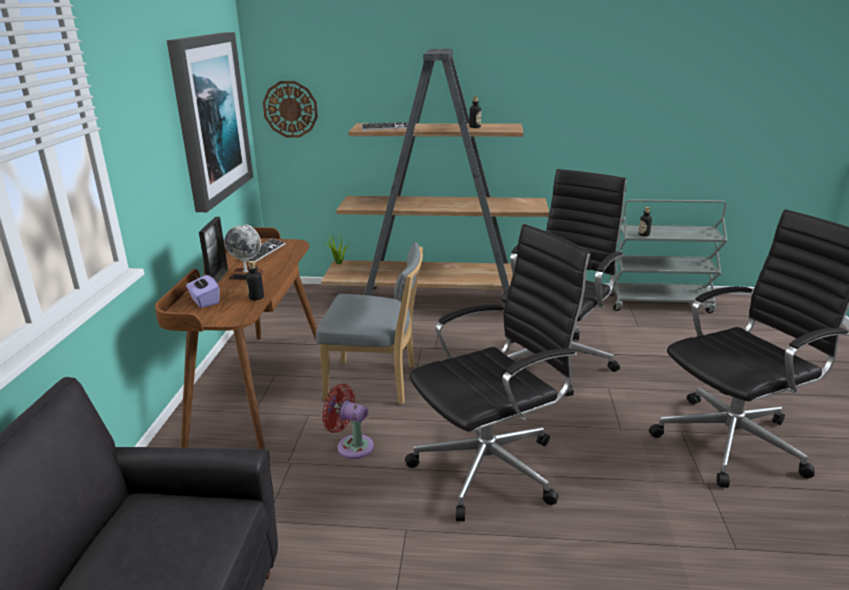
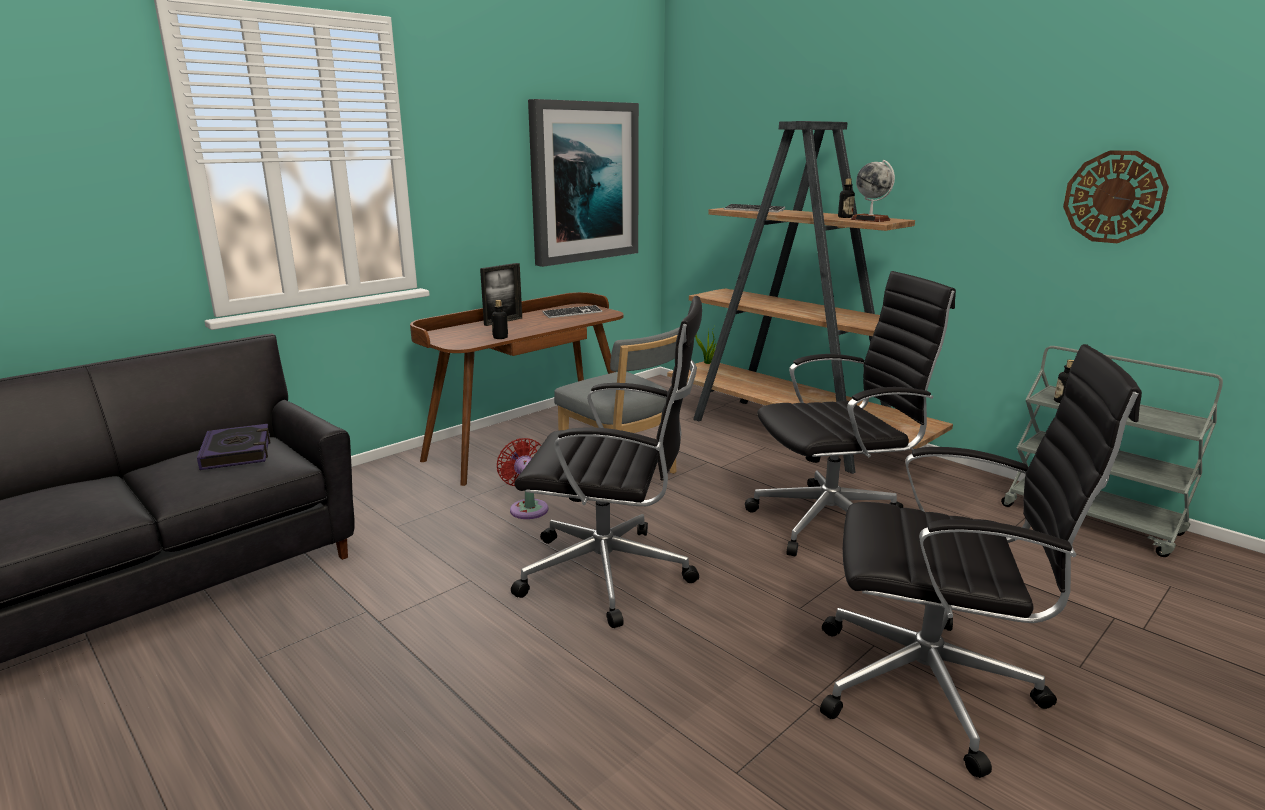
camera: 40 degrees right, 5 degrees down
(160, 528) = (237, 452): none -> book
(204, 301) = (464, 331): purple tissue box -> none
(246, 275) = (526, 324): globe -> globe (870, 220)
(290, 109) = (694, 188): wall clock -> wall clock (1114, 197)

